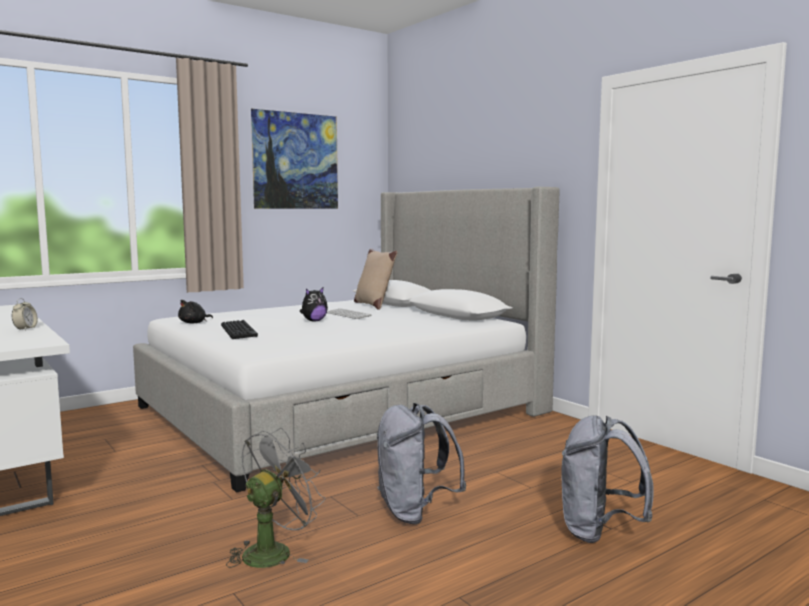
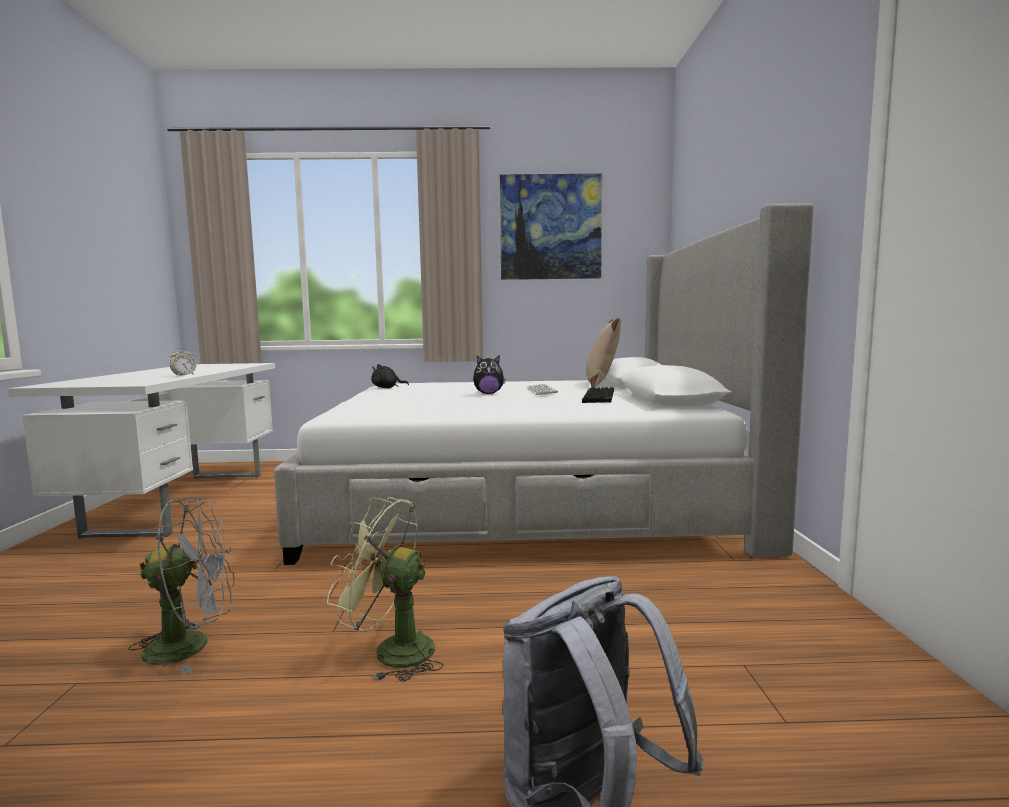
camera: 35 degrees right, 0 degrees up
(240, 331) = (393, 396): keyboard -> keyboard (600, 397)
(415, 512) = (391, 651): grey backpack -> green fan

